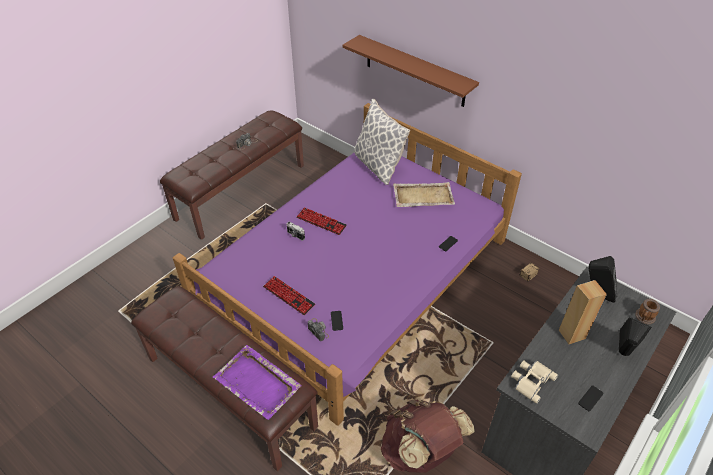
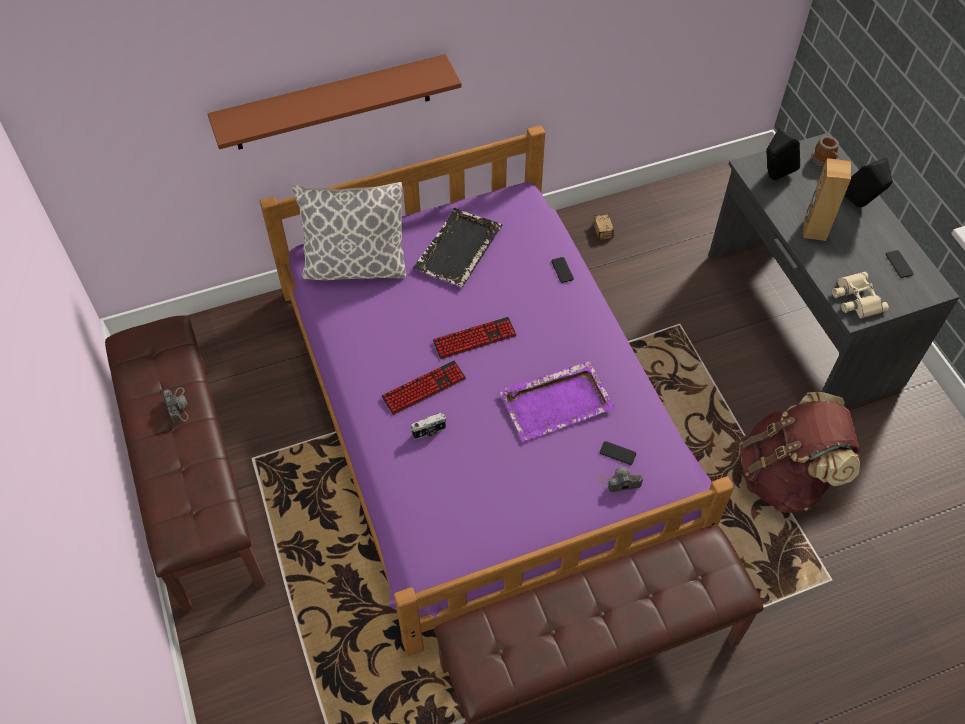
camera: 60 degrees left, 10 degrees up
(257, 383) = (683, 584): purple tray -> purple tray (557, 402)
(288, 296) = (541, 490): keyboard -> keyboard (474, 339)
(422, 196) = (457, 250): beige tray -> black tray

